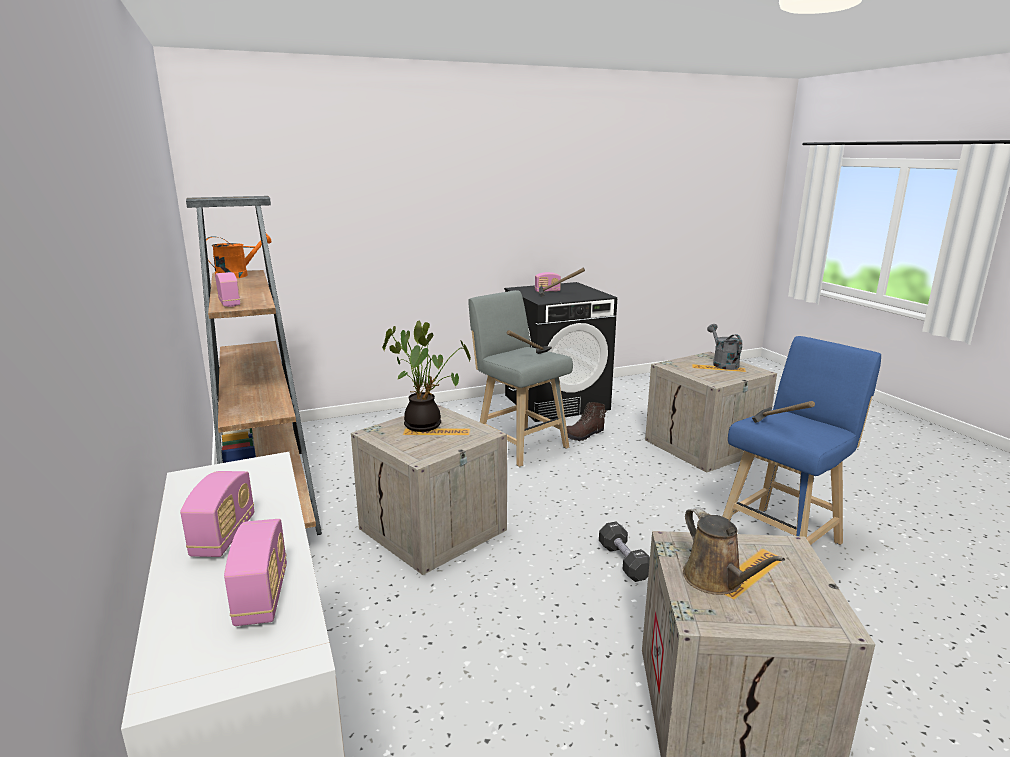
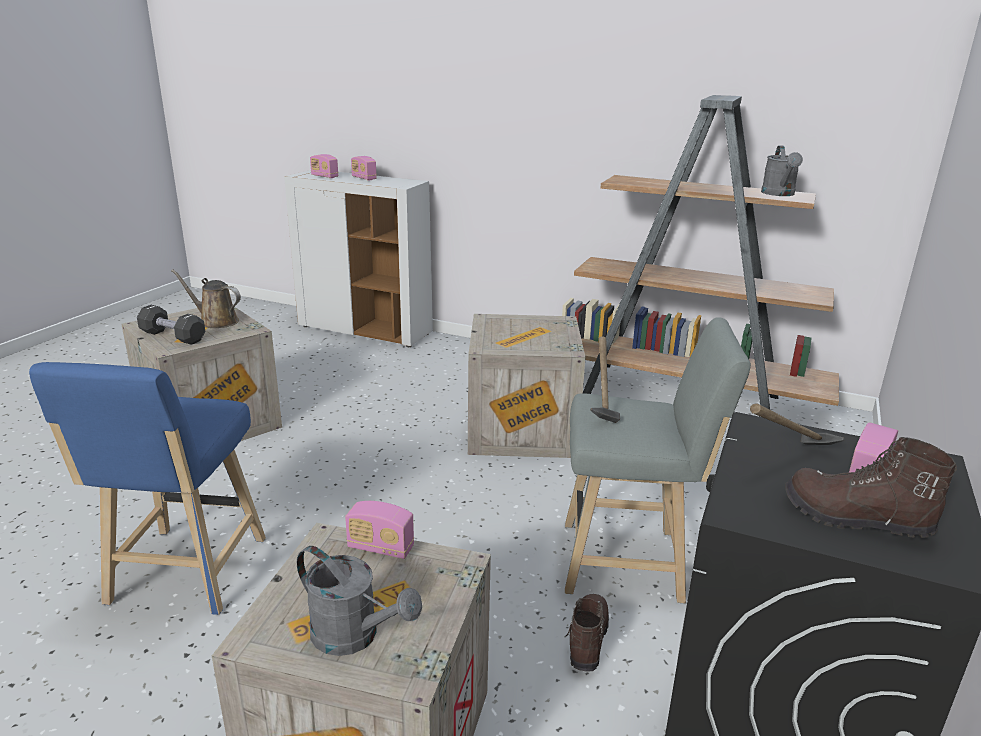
camera: 135 degrees right, 5 degrees up
(229, 303) = (637, 179): radio -> radio (380, 548)
(238, 275) = (779, 194): orange watering can -> grey watering can
(425, 424) = (544, 338): potted plant -> none
(574, 290) = (855, 519): none -> brown boot
(624, 562) = (340, 474): black dumbbell -> black dumbbell (173, 336)
(779, 431) = (184, 401): hammer -> none

